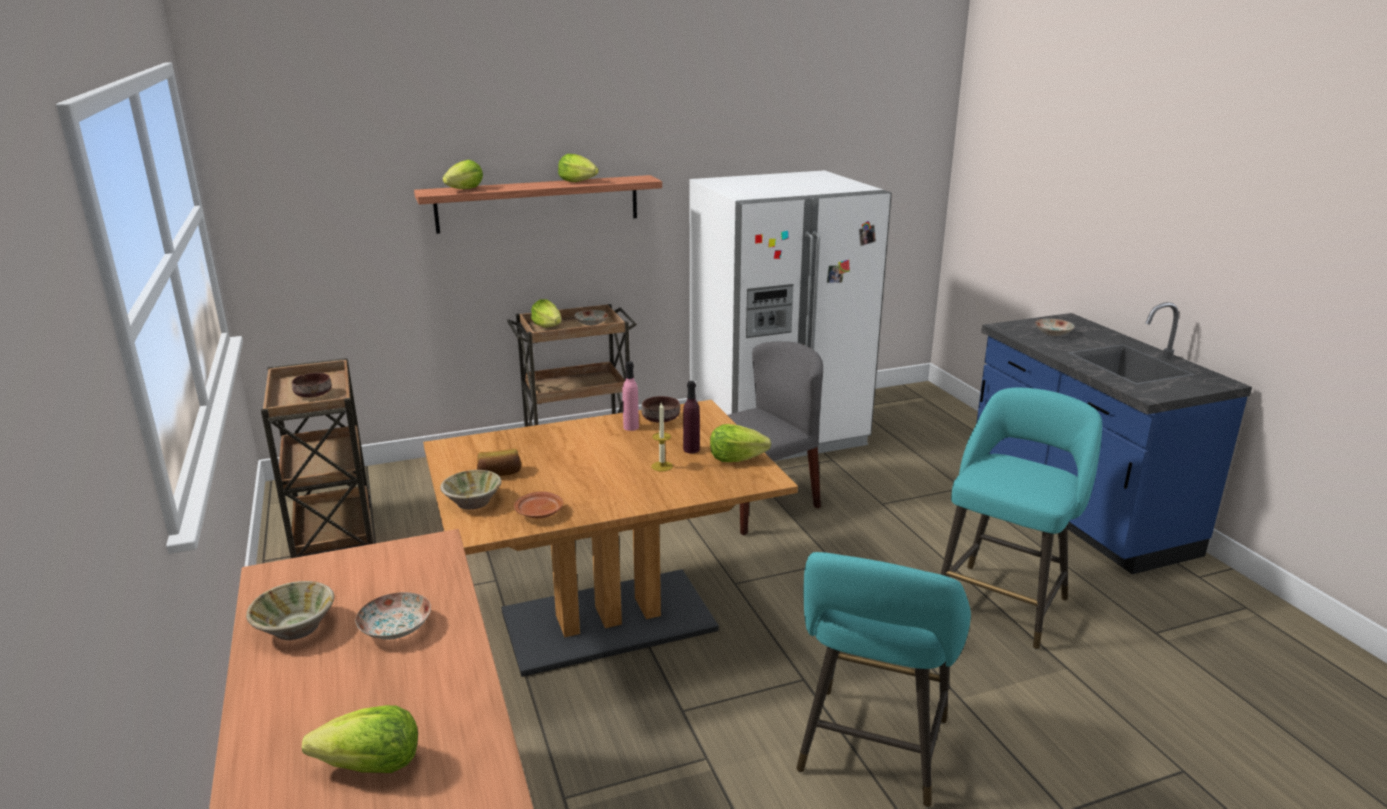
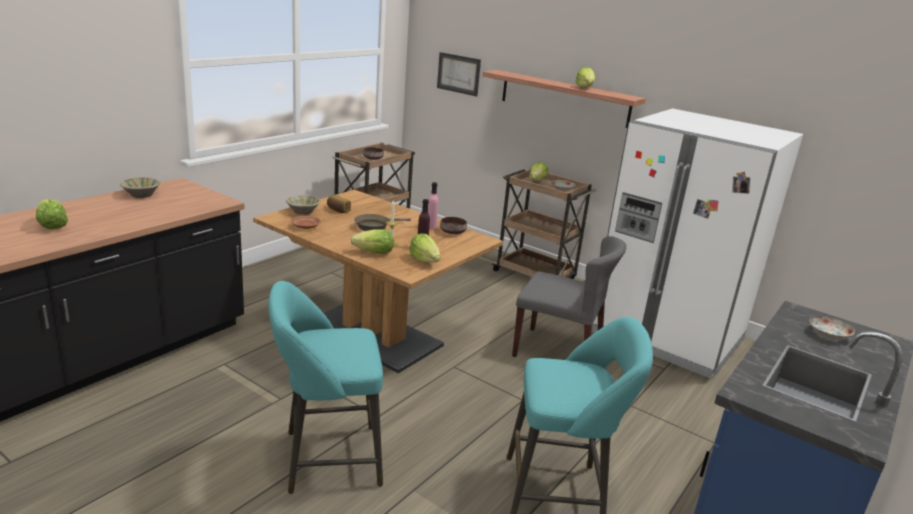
camera: 55 degrees right, 0 degrees up
(339, 213) = (458, 74): none -> picture
(395, 627) = (150, 209): plate -> none
(465, 190) = (515, 75): lettuce -> lettuce (374, 253)
(591, 462) = (375, 226): none -> brown frying pan

